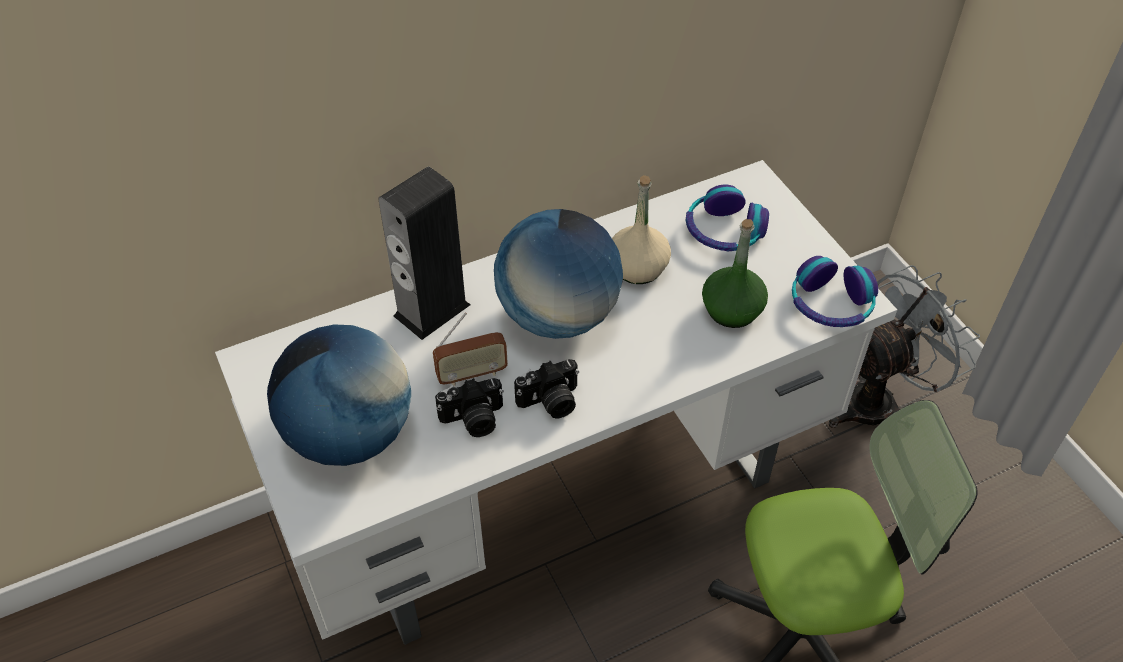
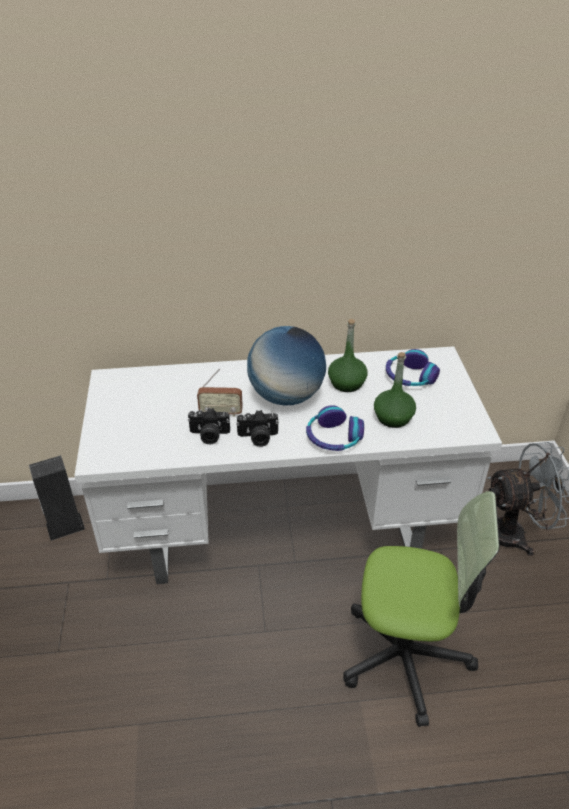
camera: 20 degrees right, 10 degrees down
(350, 435) = (138, 425): globe -> none
(432, 310) = (216, 377): speaker -> speaker (65, 526)
(638, 267) = (347, 383): beige bottle -> green bottle
(830, 304) = (458, 429): headphones -> headphones (333, 437)

